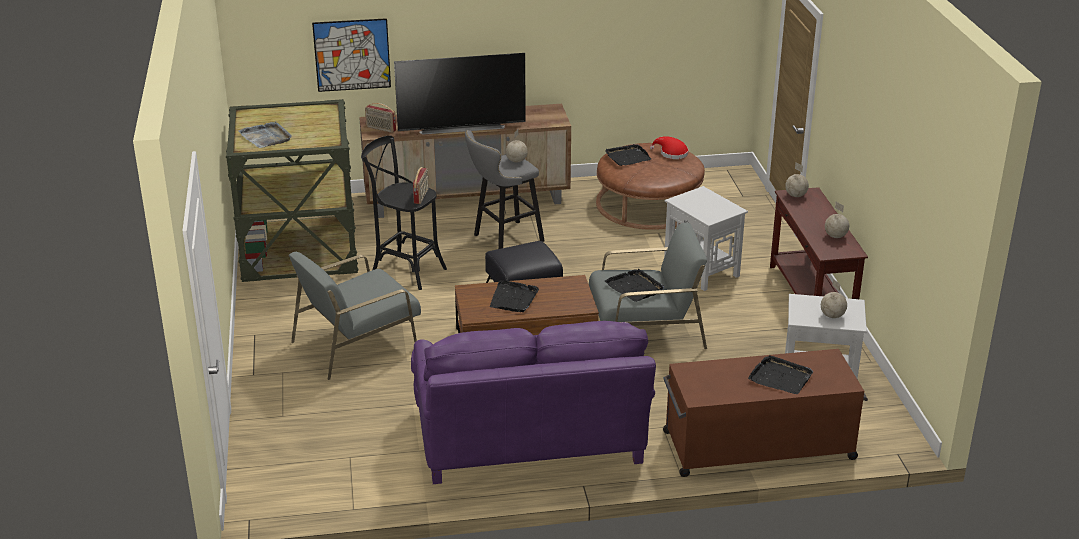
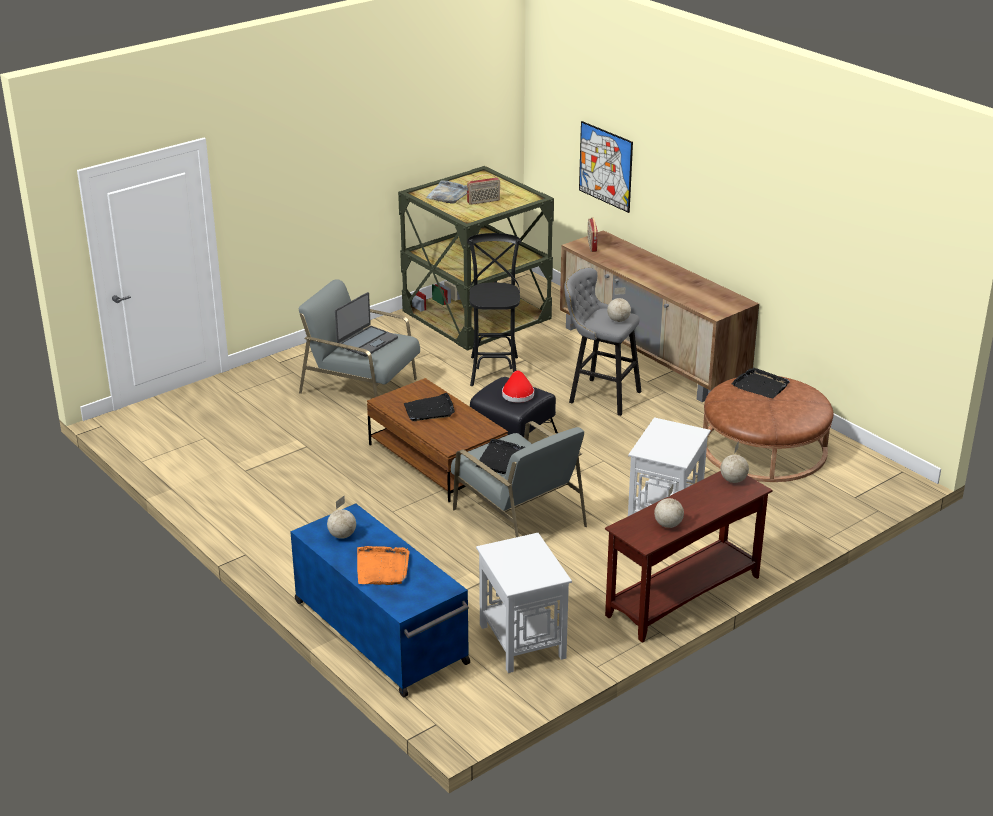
camera: 60 degrees right, 0 degrees up
(362, 292) = (367, 342): none -> laptop
(421, 196) = (499, 301): radio -> radio (483, 201)
(461, 126) = (643, 275): television -> none
(530, 442) = (288, 510): purple sofa -> none
(671, 153) = (802, 406): red hat -> red hat (517, 394)
(757, 445) = (379, 631): brown cabinet -> blue cabinet
(780, 377) = (382, 568): black tray -> orange tray
(832, 316) = (517, 568): globe -> globe (342, 535)

